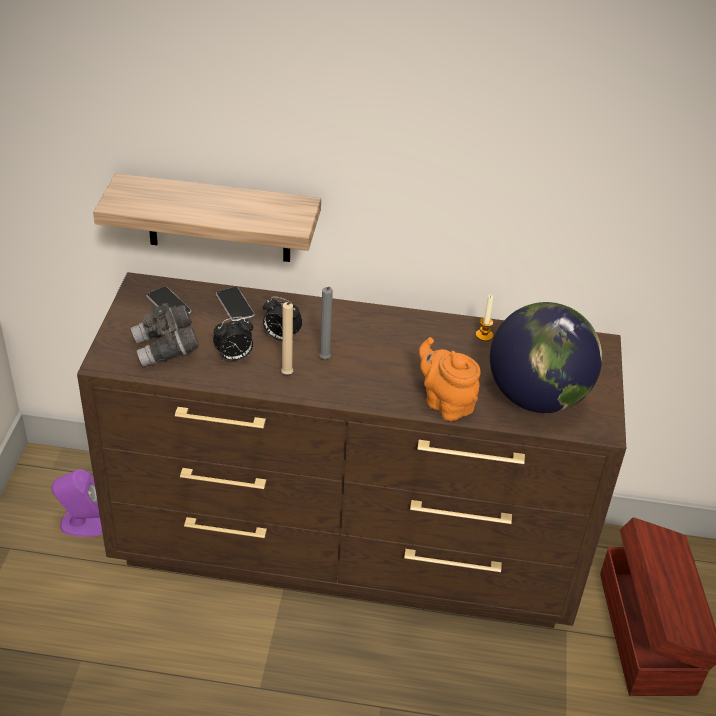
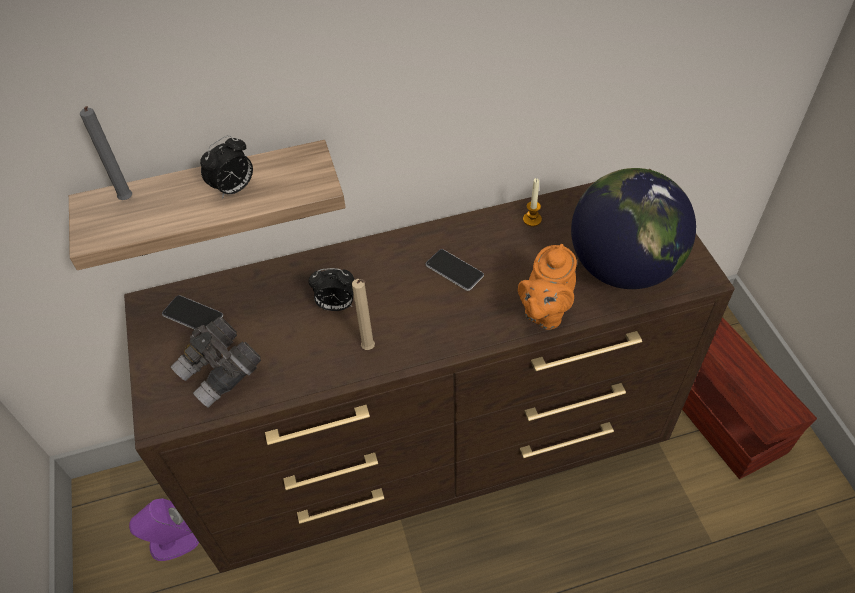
camera: 20 degrees left, 10 degrees up
(234, 357) = (301, 351): alarm clock -> alarm clock (234, 189)
(235, 305) = (265, 287): phone -> phone (454, 270)
(324, 360) = (396, 314): grey candle -> grey candle (127, 201)
(446, 403) = (544, 312): orange teapot -> orange teapot turned 90 degrees counterclockwise

